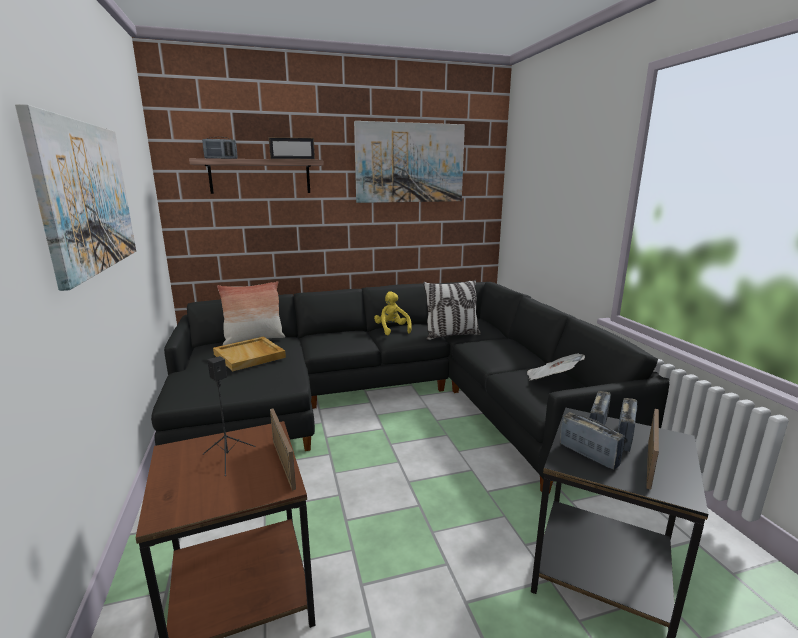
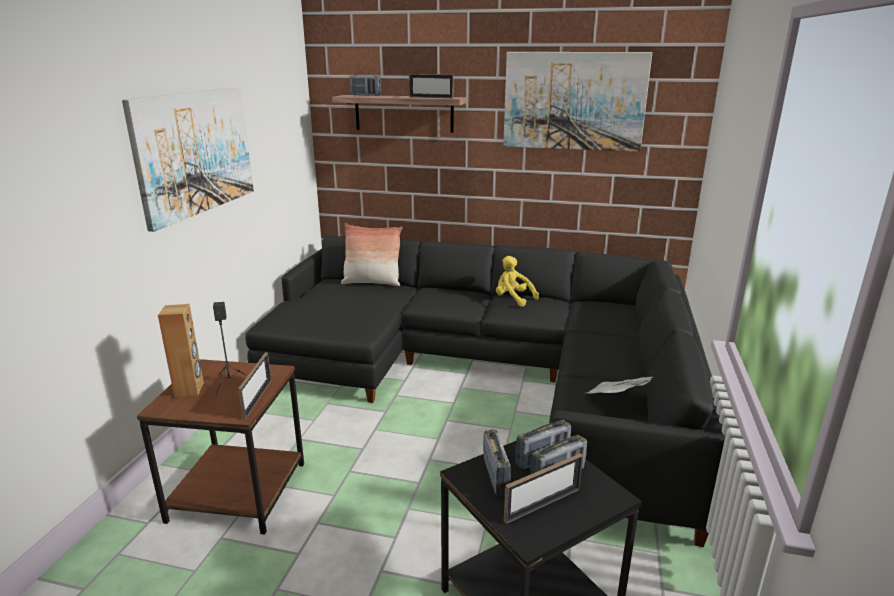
camera: 30 degrees right, 5 degrees up
(182, 481) = (189, 389): none -> brown speaker
(250, 356) = (351, 299): beige tray -> none
(392, 329) = (513, 299): yellow plush toy -> yellow plush toy turned 60 degrees counterclockwise
(451, 335) = (573, 320): pillow -> none

